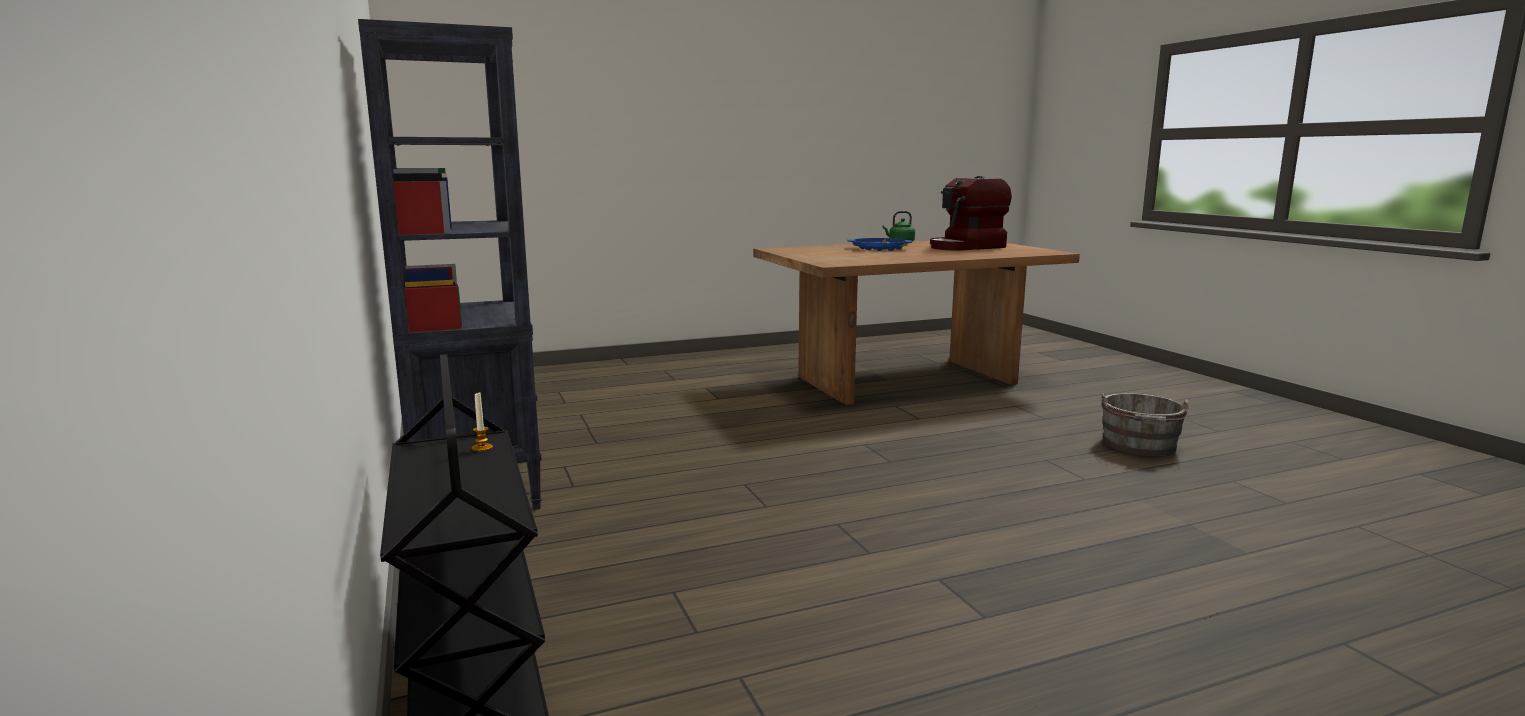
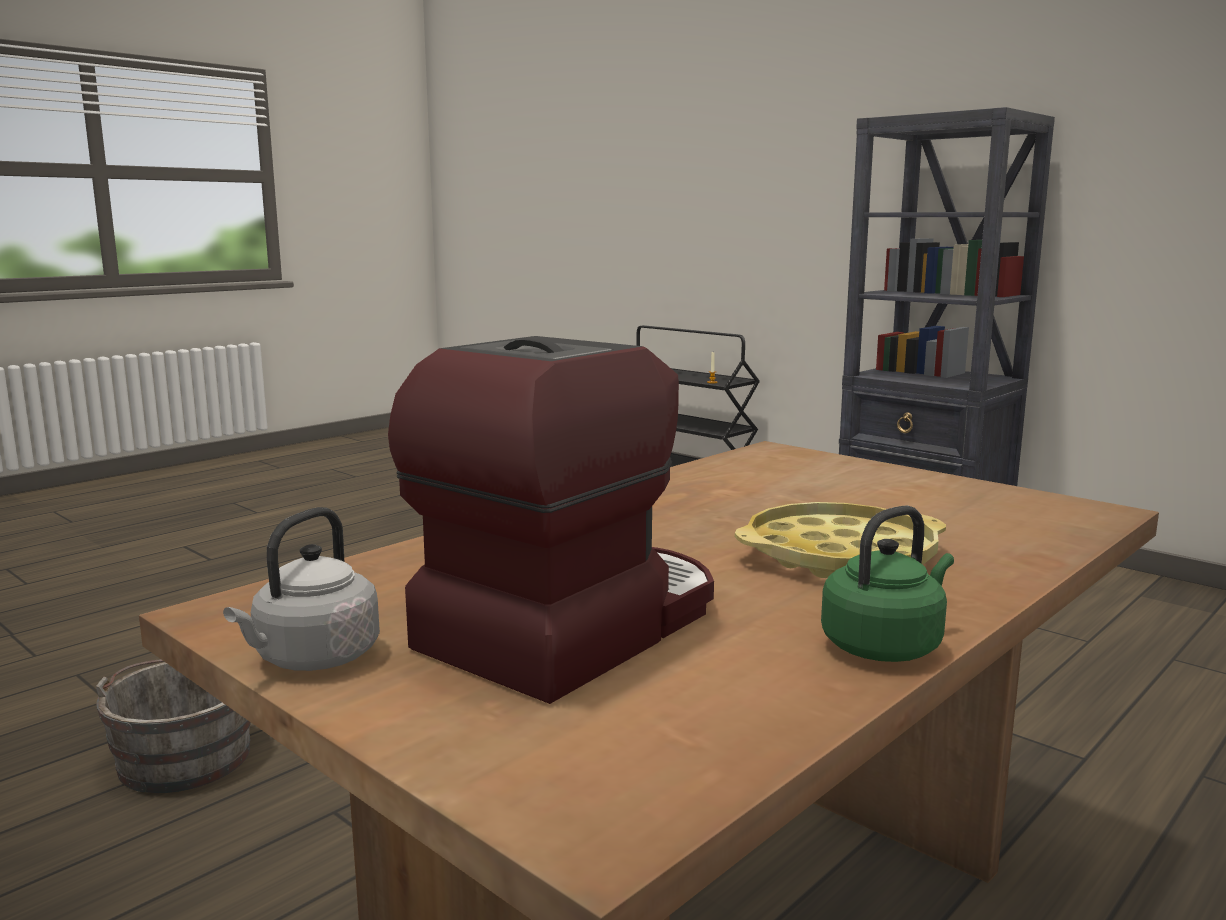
camera: 155 degrees right, 0 degrees up
(879, 248) = (840, 555): blue tray -> yellow tray
(1027, 248) = (313, 659): none -> grey kettle

